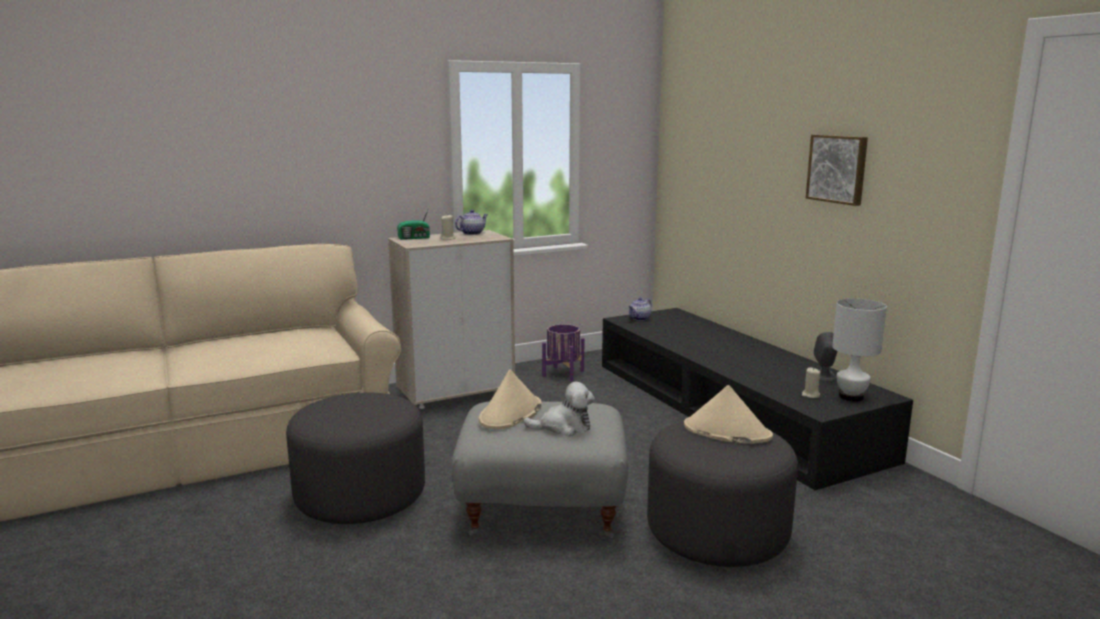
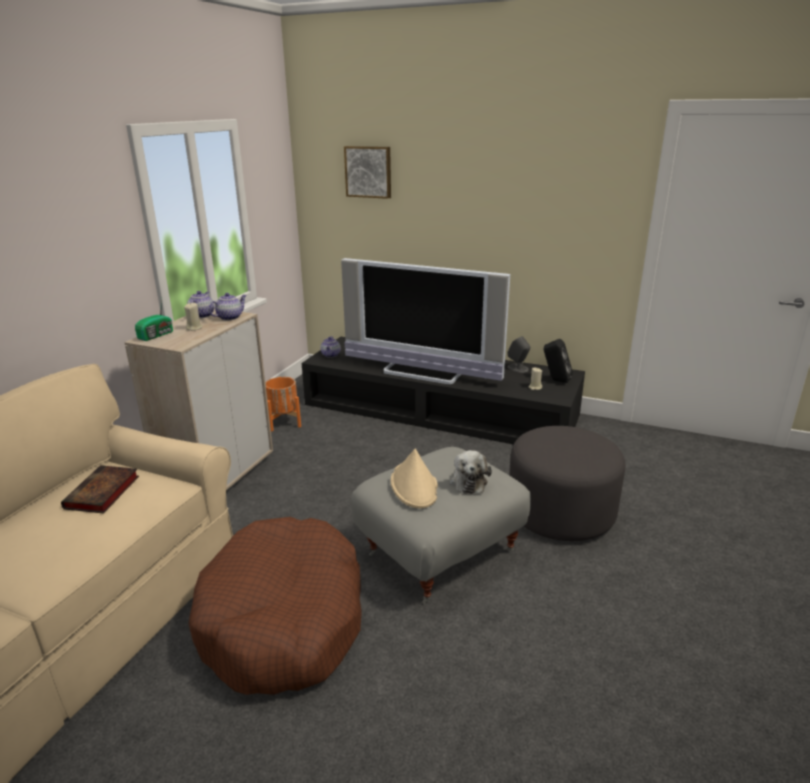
camera: 40 degrees left, 10 degrees up
(292, 339) = (102, 494): none -> book
(360, 495) = (284, 619): grey ottoman -> brown dog bed
(487, 237) = (230, 317): none -> teapot
(563, 373) = (283, 422): purple planter -> orange planter
(563, 427) = (468, 481): plush toy -> plush toy turned 135 degrees clockwise
(703, 352) = (422, 373): none -> television
(726, 431) = (559, 438): beige hat -> none
(838, 169) = (507, 210): picture -> picture (368, 172)
(851, 397) = (555, 380): white table lamp -> black speaker

